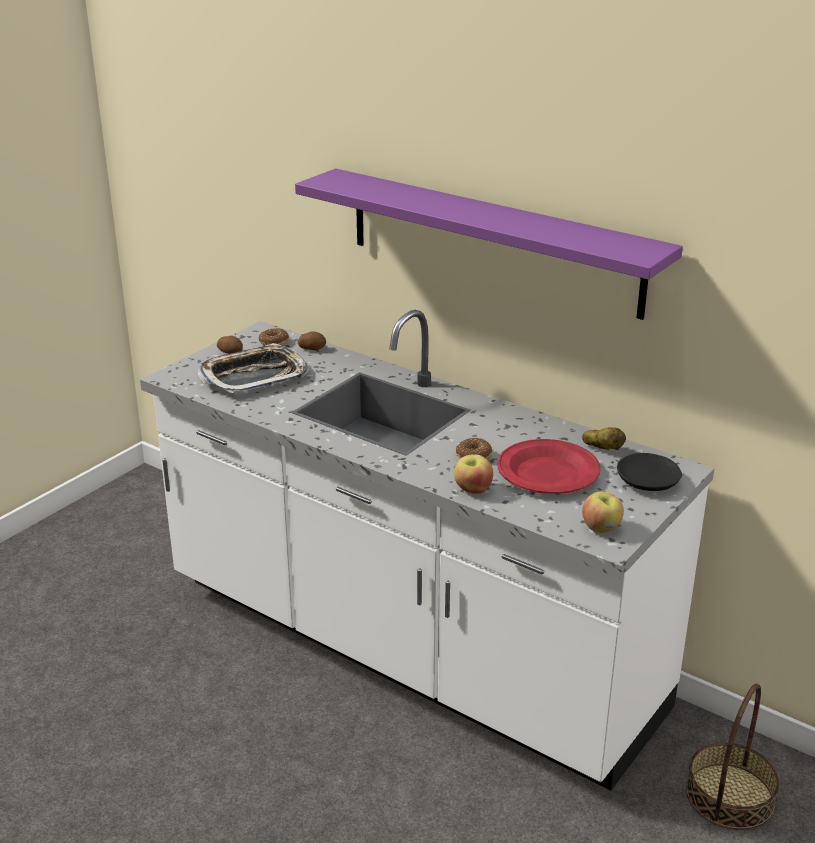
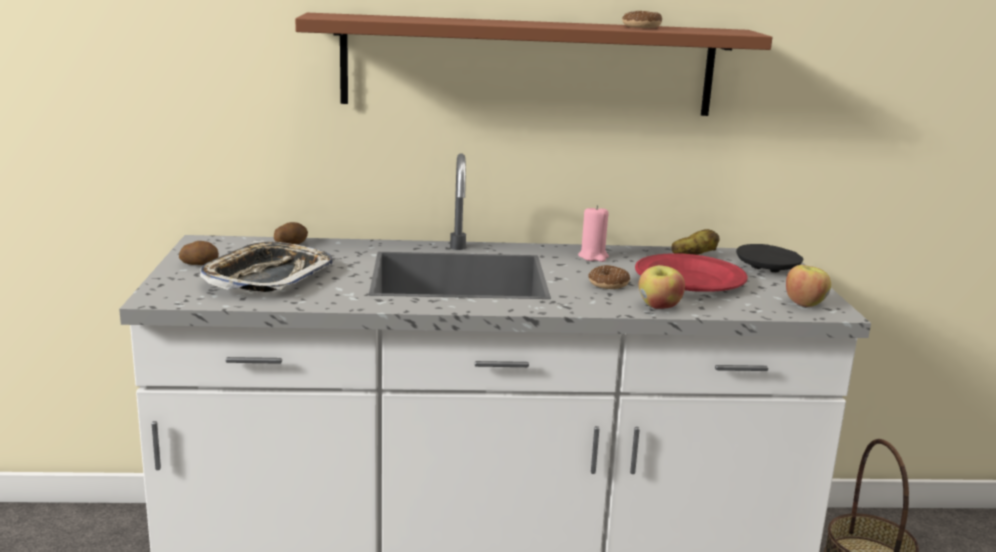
camera: 40 degrees left, 10 degrees down
(274, 342) = (236, 247): donut -> donut (641, 27)
(492, 241) = (528, 65): purple shelf -> brown shelf
(513, 424) = (593, 257): none -> pink candle

